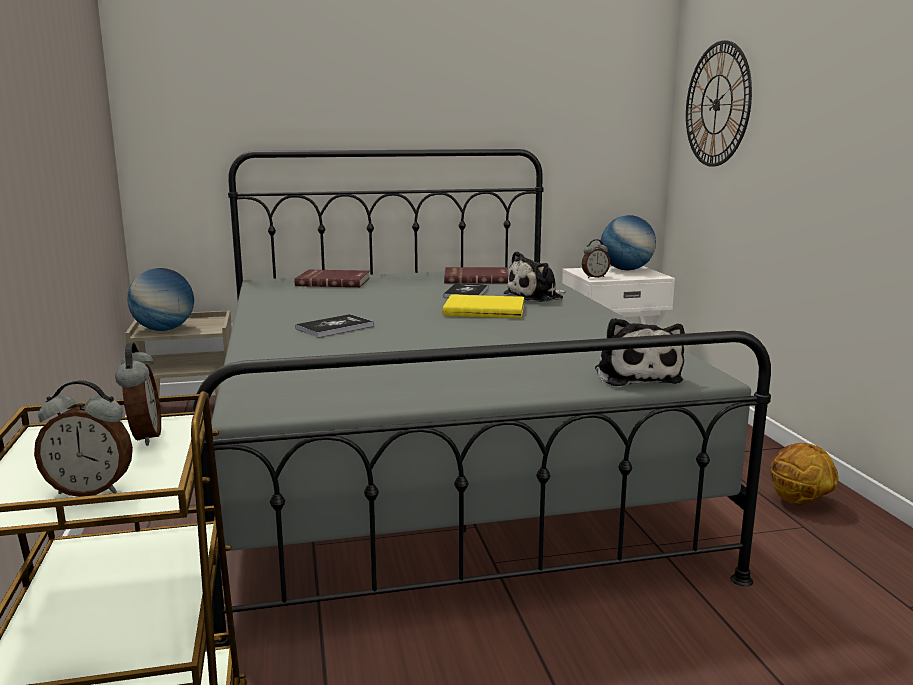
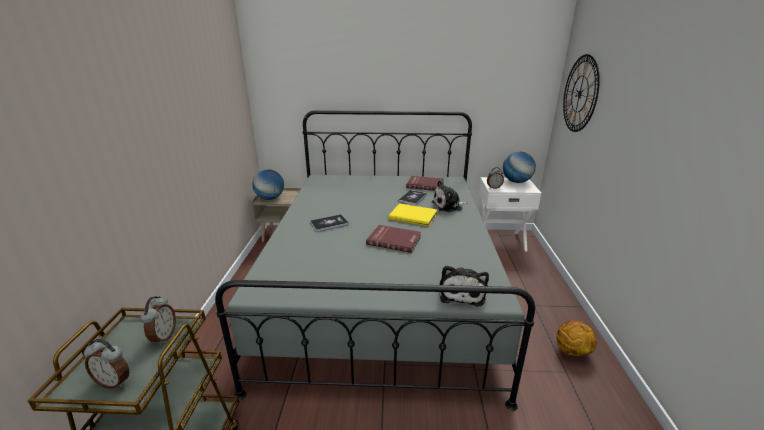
camera: 15 degrees right, 10 degrees up
(333, 281) = (351, 181): red book -> red book (394, 240)

